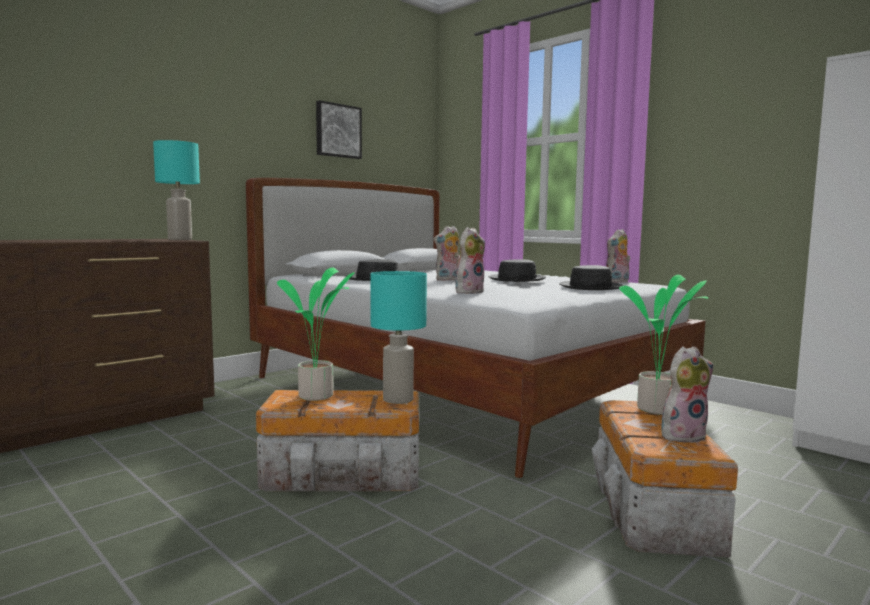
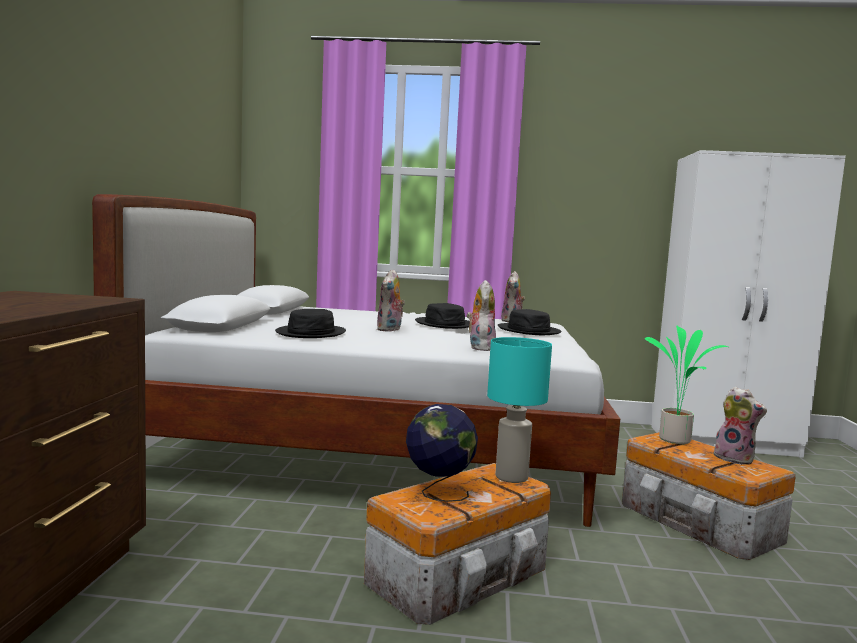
camera: 40 degrees left, 0 degrees up
(180, 239) = (81, 296): turquoise table lamp -> none
(318, 396) = (438, 493): potted plant -> globe
(337, 131) = (169, 131): picture -> none
(682, 435) = (735, 459): plush toy -> plush toy turned 105 degrees clockwise

